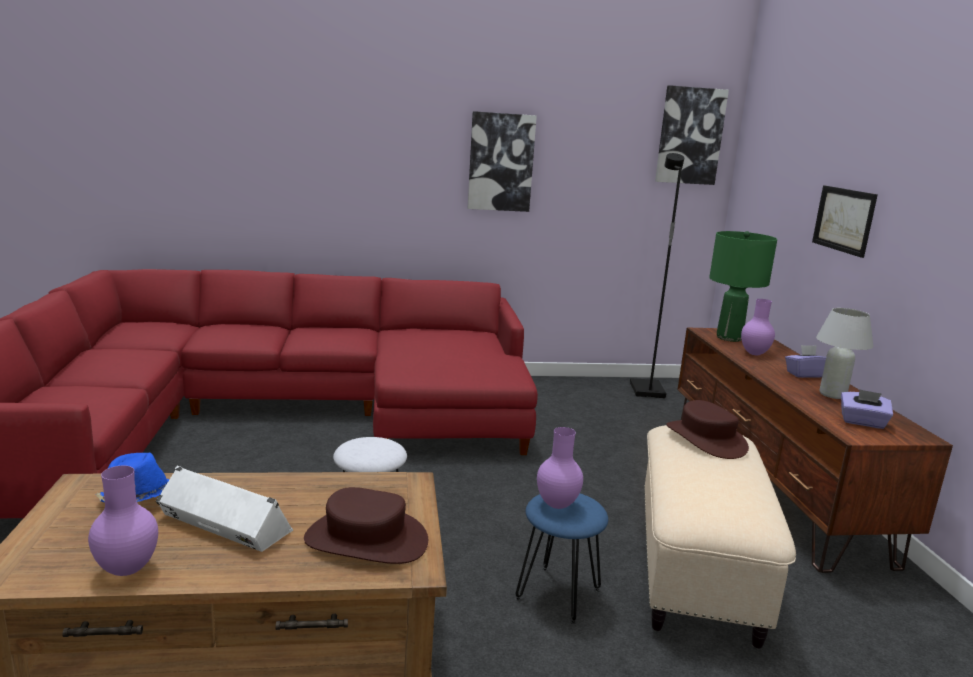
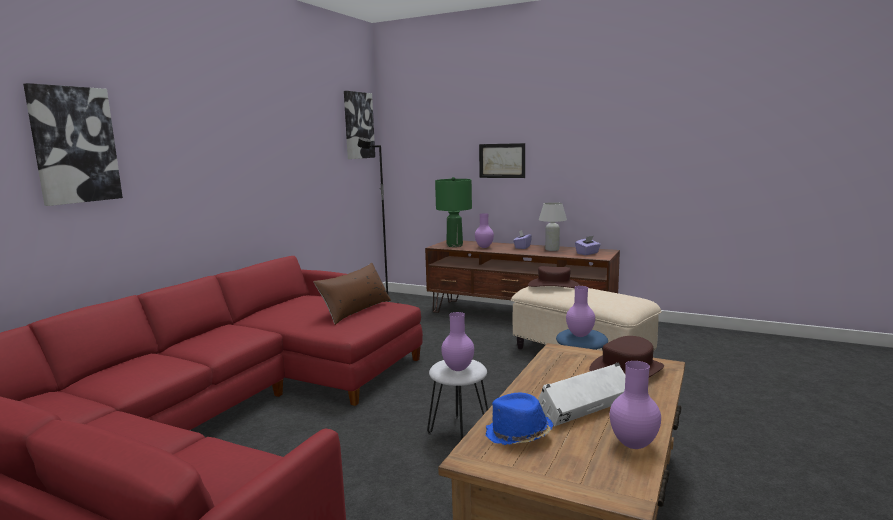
camera: 55 degrees left, 5 degrees down
(359, 450) = (457, 369): none -> purple vase
(465, 361) = (356, 310): none -> brown pillow
(501, 162) = (264, 156): picture -> picture (74, 145)

